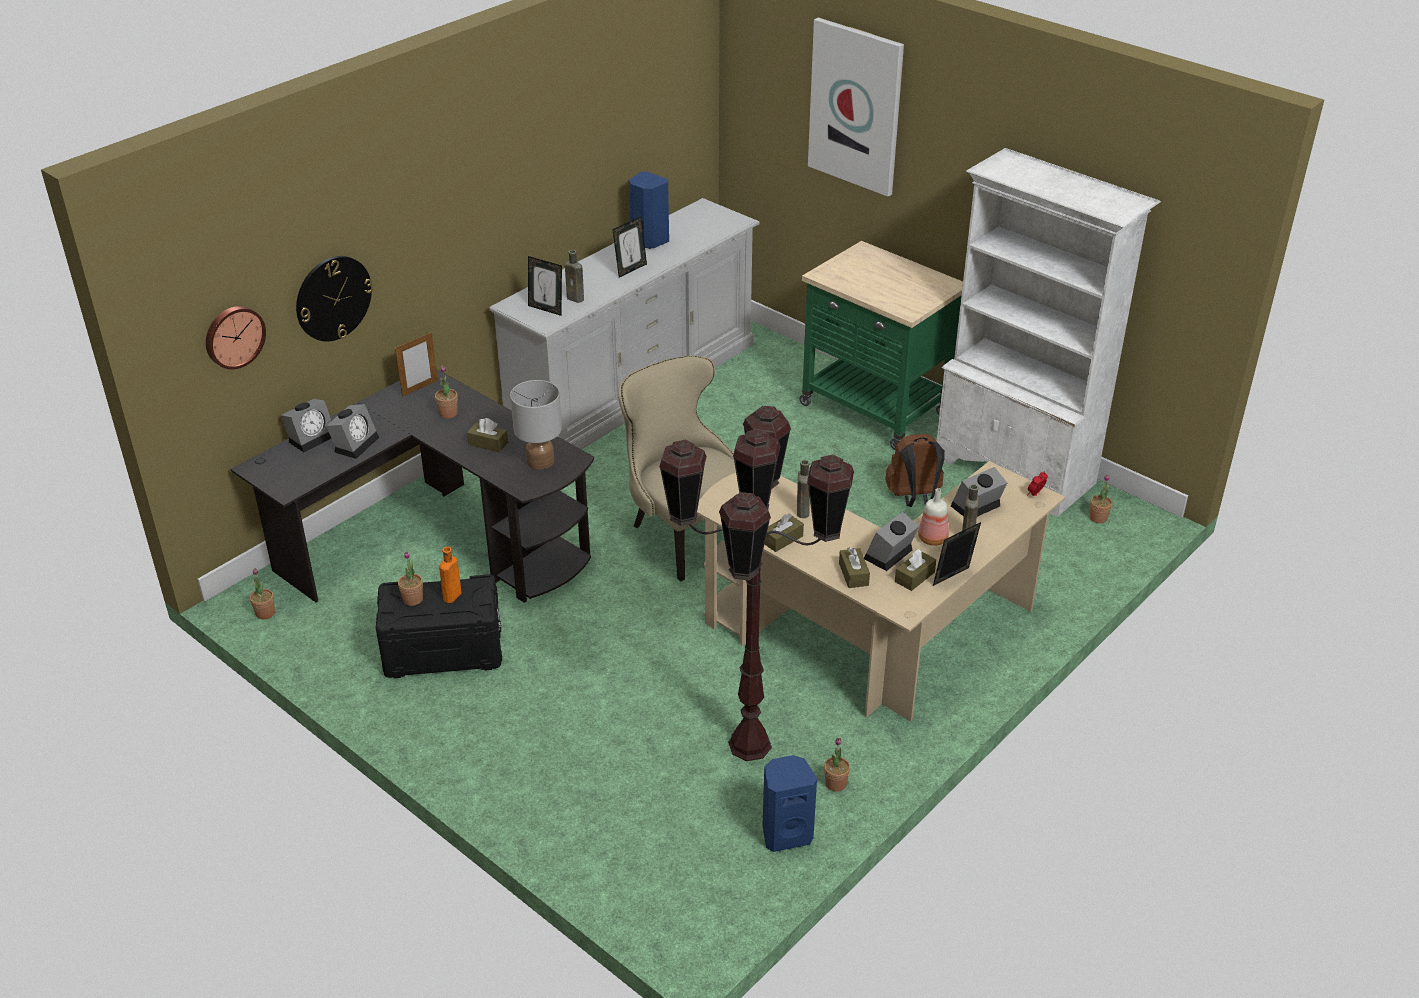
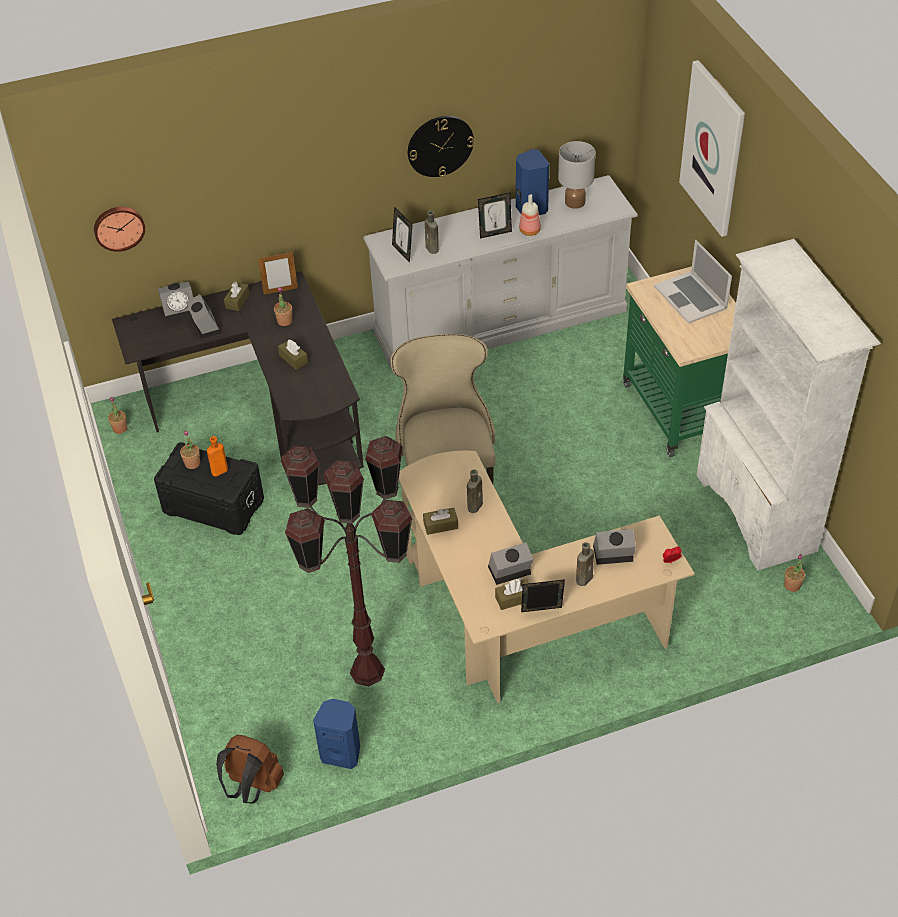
camera: 30 degrees right, 10 degrees up
(333, 298) = (211, 211): wall clock -> wall clock (440, 145)
(355, 443) = (205, 326): alarm clock -> alarm clock turned 75 degrees counterclockwise
(541, 462) = (318, 389): grey table lamp -> grey table lamp (575, 202)
(835, 783) = (405, 729): potted plant -> none
(853, 574) = (469, 577): brown tissue box -> brown tissue box (237, 301)
(873, 270) = (691, 297): none -> laptop
(914, 498) = (649, 508): brown backpack -> brown backpack (252, 786)
(932, 538) = (555, 569): bottle -> bottle (530, 230)

